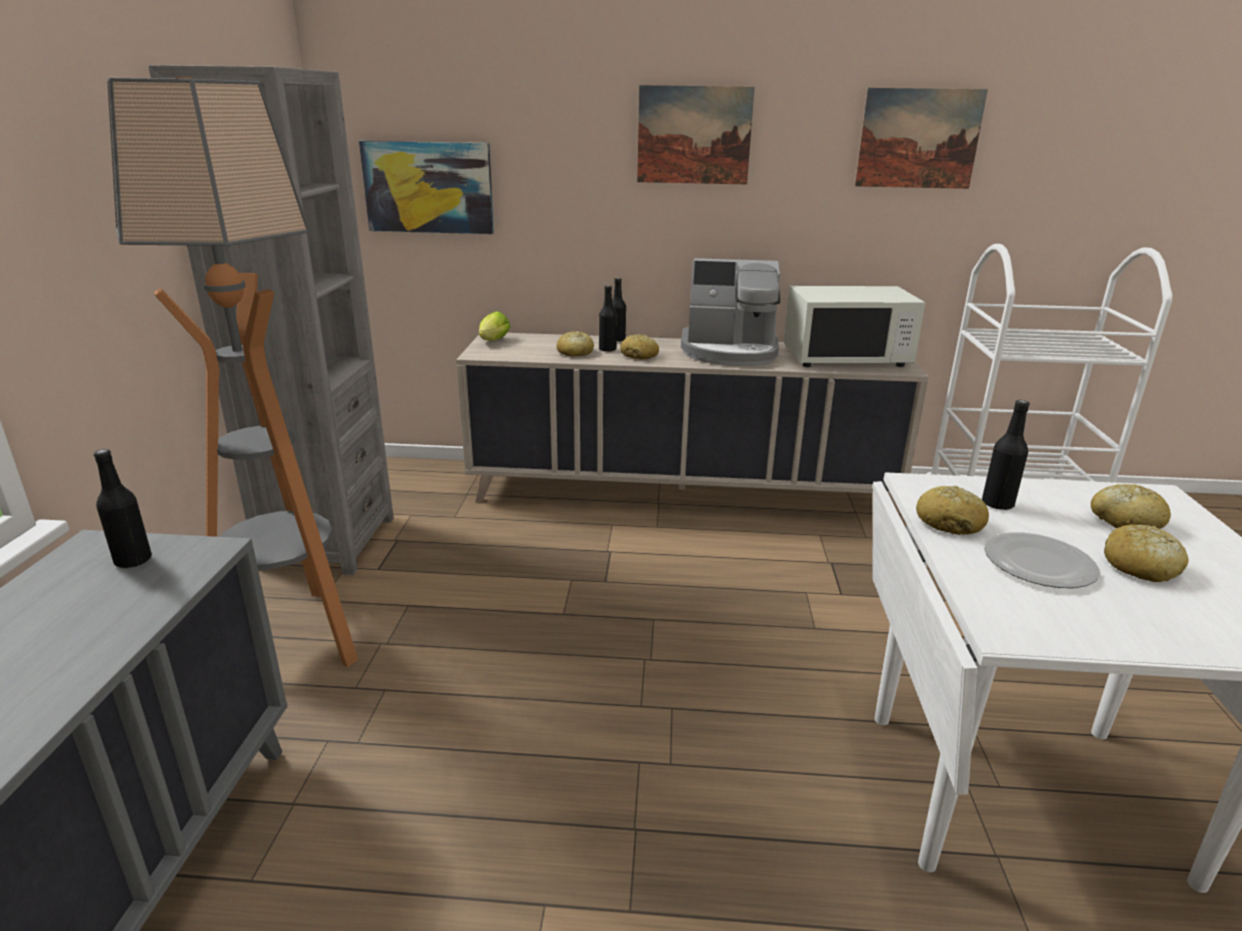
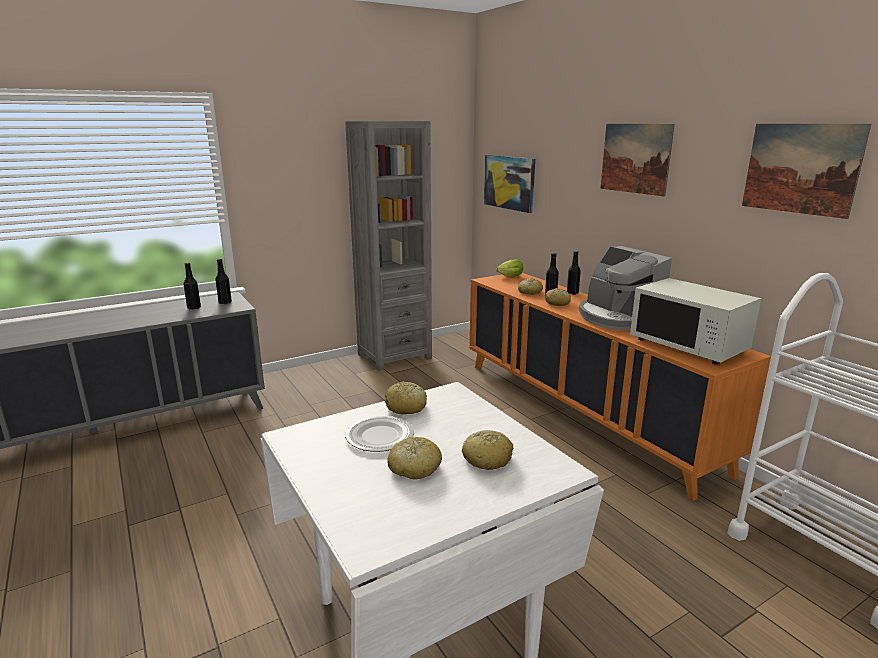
camera: 55 degrees right, 5 degrees down
(295, 638) = (325, 380): floor lamp -> none
(680, 492) = (582, 412): beige cabinet -> orange cabinet
(997, 504) = (454, 416): black bottle -> black bottle (194, 308)

